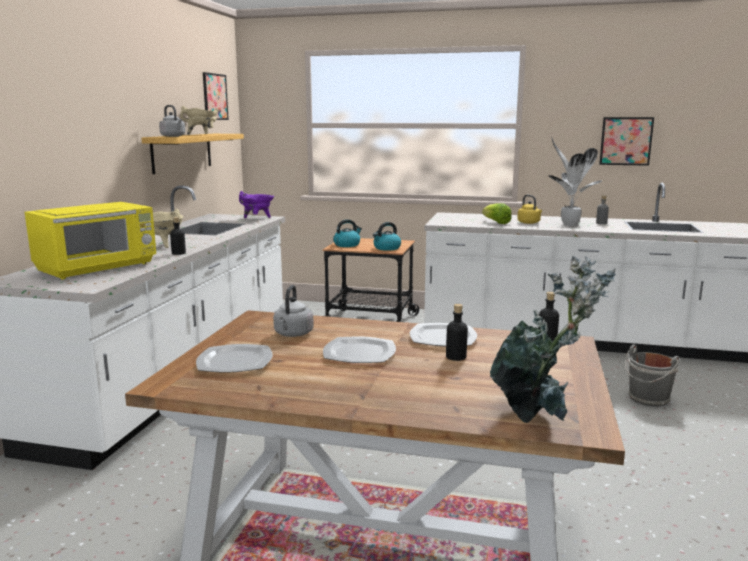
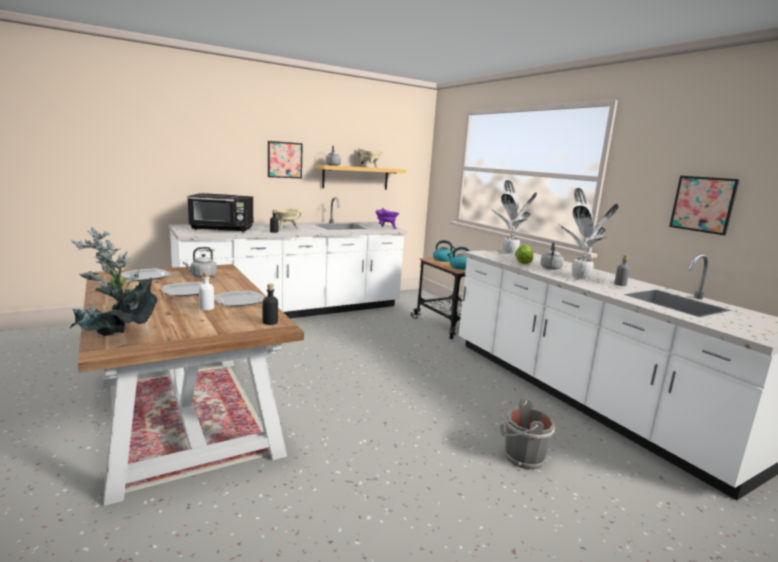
camera: 45 degrees right, 0 degrees up
(98, 268) = (223, 229): yellow microwave -> black microwave
(215, 97) = (400, 143): picture -> picture (285, 160)
(453, 217) = (509, 252): none -> potted plant
(456, 357) = (207, 308): black bottle -> white bottle
(529, 223) = (550, 268): yellow kettle -> grey kettle

